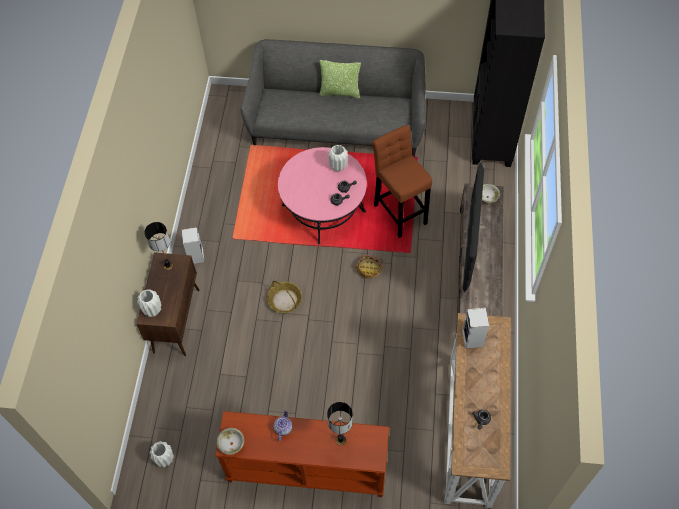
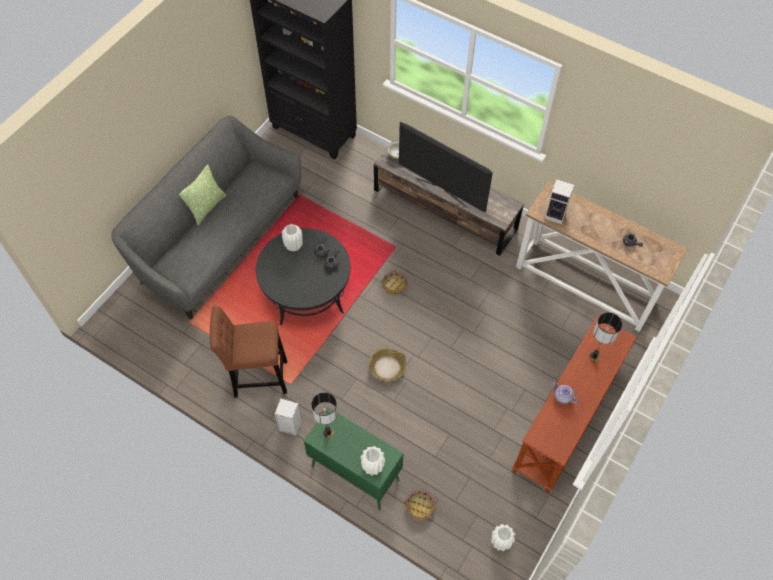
camera: 65 degrees left, 0 degrees up
(169, 382) = (420, 507): none -> basket
(176, 320) = (354, 473): brown cabinet -> green cabinet
(231, 444) = (559, 446): bowl -> none
(323, 208) = (306, 292): pink coffee table -> black coffee table
(399, 211) = (348, 235): brown stool -> brown stool (257, 377)

